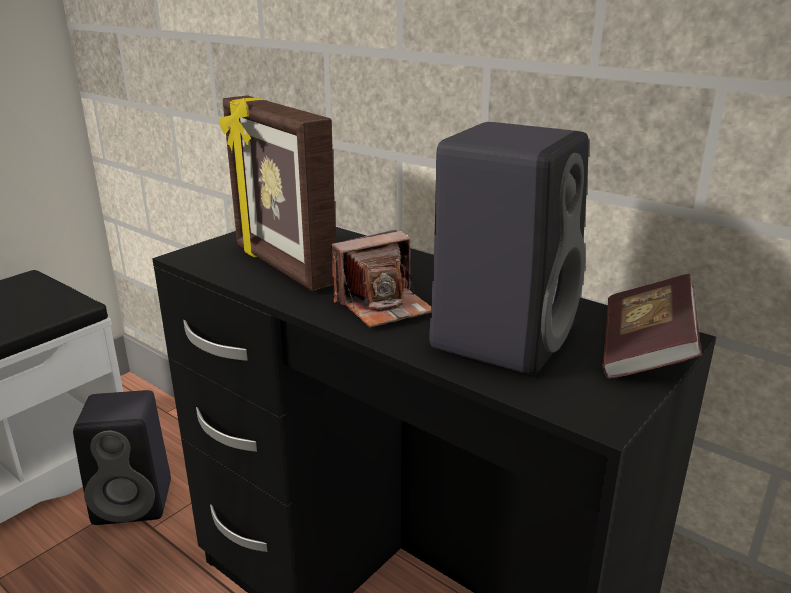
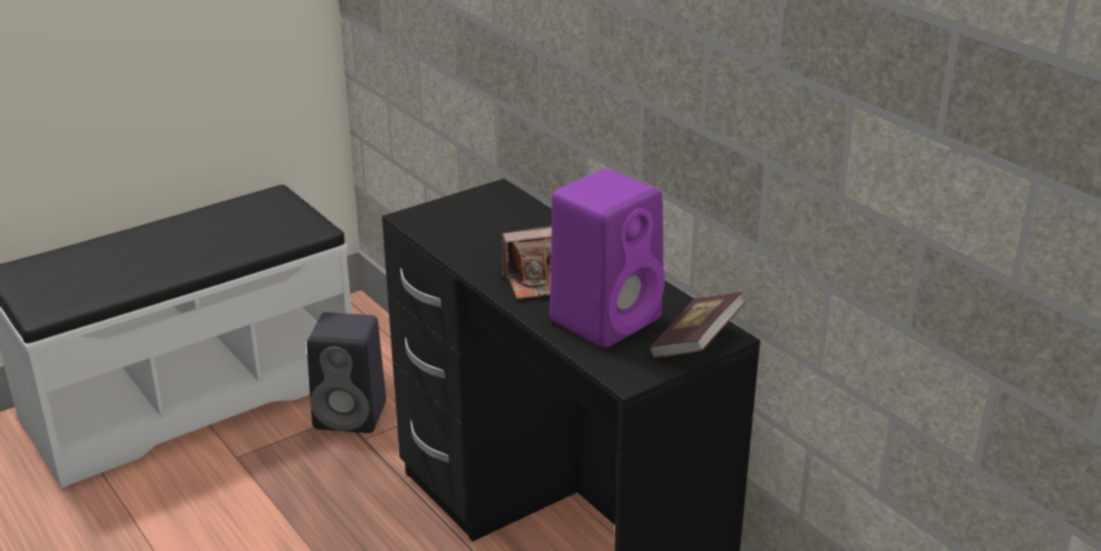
camera: 15 degrees right, 5 degrees up
(281, 266) = (477, 236): picture frame -> none
(503, 335) = (607, 318): black speaker -> purple speaker

